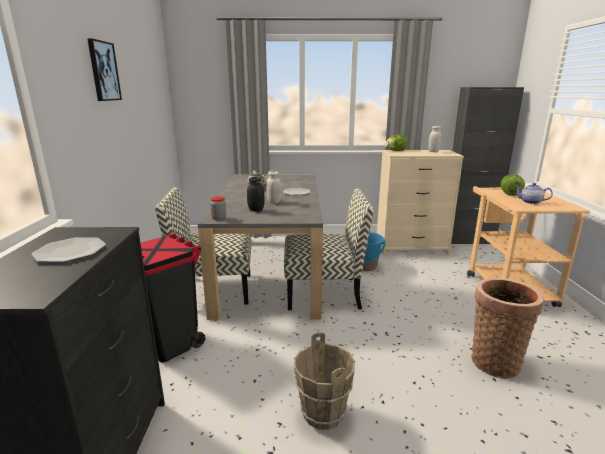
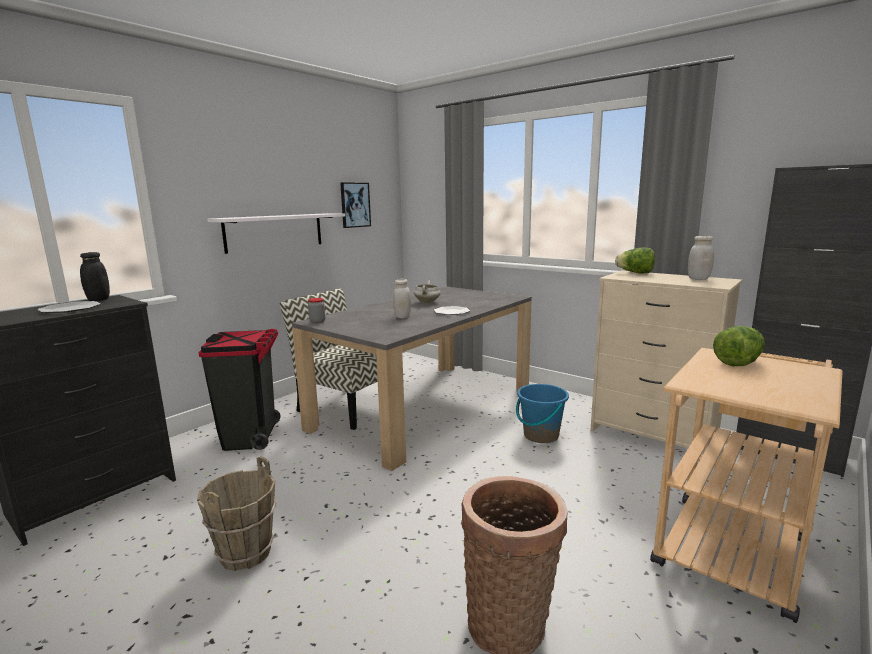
camera: 40 degrees right, 5 degrees down
(103, 71) = (266, 170): picture -> picture (355, 205)
(115, 137) = (275, 232): none -> white shelf
(256, 210) = (365, 321): black jar -> black jar (98, 299)
(324, 292) = (441, 446): chair -> none
(530, 202) = (735, 381): teapot -> none

